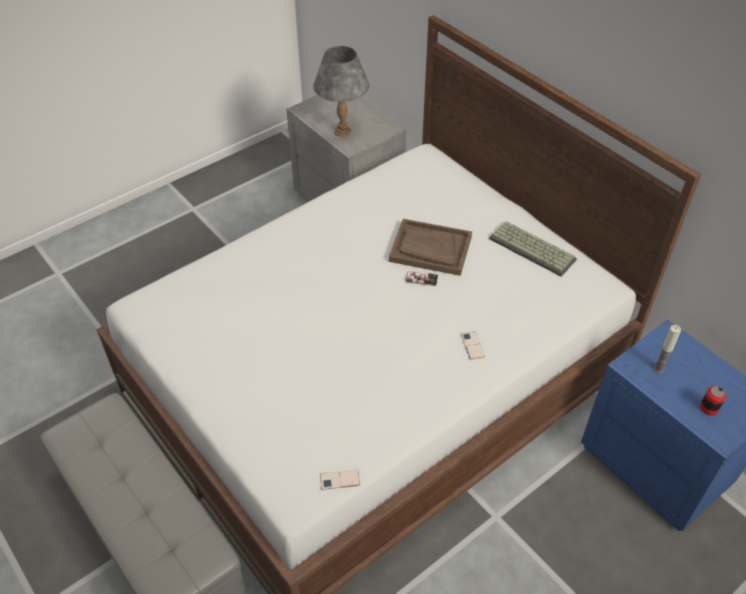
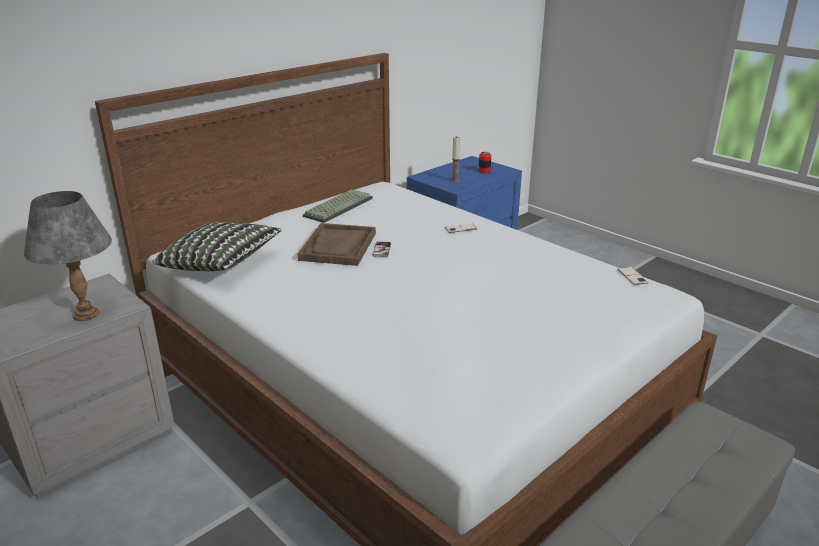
camera: 95 degrees left, 20 degrees down
(400, 180) = (221, 264): none -> pillow

